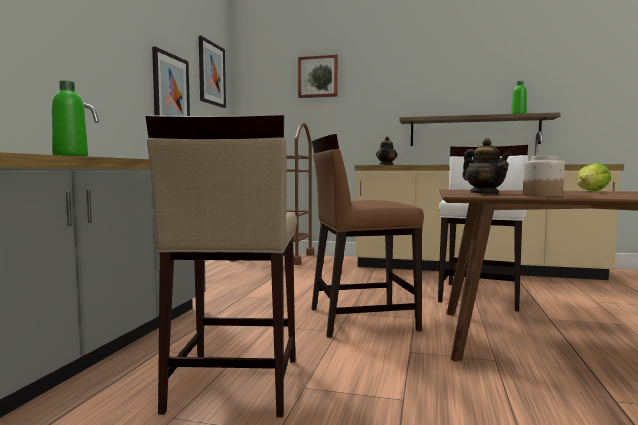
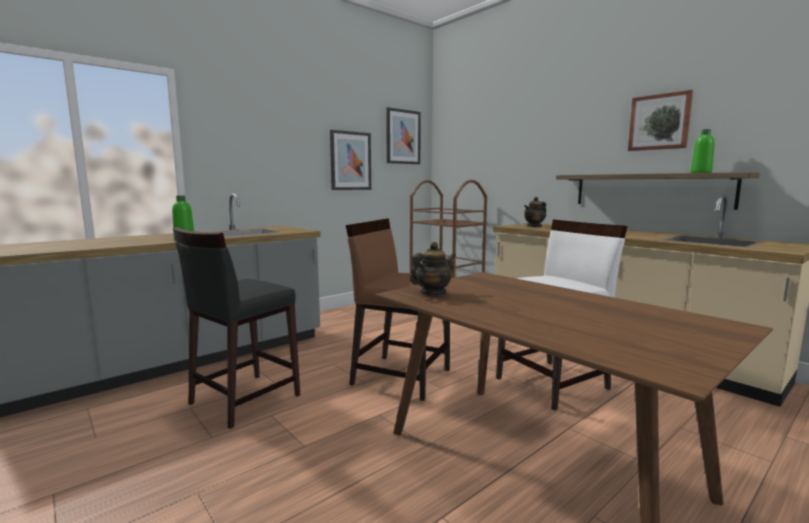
camera: 35 degrees right, 5 degrees up
(233, 384) = (244, 399): beige stool -> black stool
(318, 77) = (497, 131): picture -> picture (659, 122)
(484, 194) = (433, 293): teapot -> teapot turned 135 degrees counterclockwise
(541, 195) = (457, 306): jar -> none
(591, 191) = (593, 301): lettuce -> none

